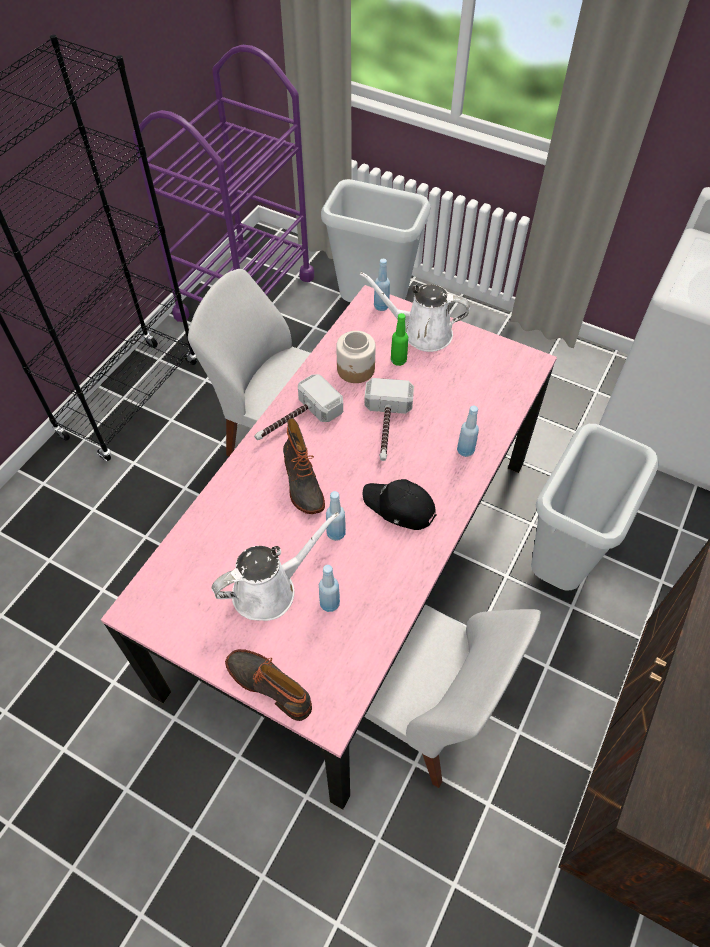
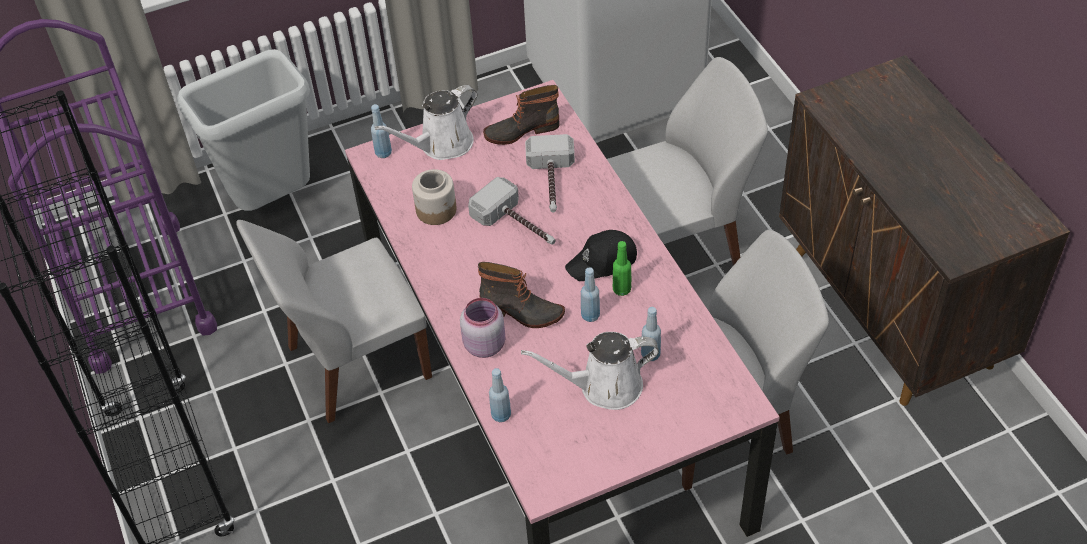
camera: 50 degrees left, 5 degrees down
(251, 479) = (484, 344): none -> pink jar
(270, 589) = (604, 386): white watering can -> white watering can turned 105 degrees counterclockwise
(270, 685) = (689, 429): boot -> boot (521, 130)
(295, 421) = (451, 281): hammer -> hammer (551, 183)
(398, 360) = (455, 177): green bottle -> green bottle (621, 289)
(465, 450) = (588, 190): blue bottle -> blue bottle (501, 415)
(561, 566) = (676, 247): grey trash can -> white chair

